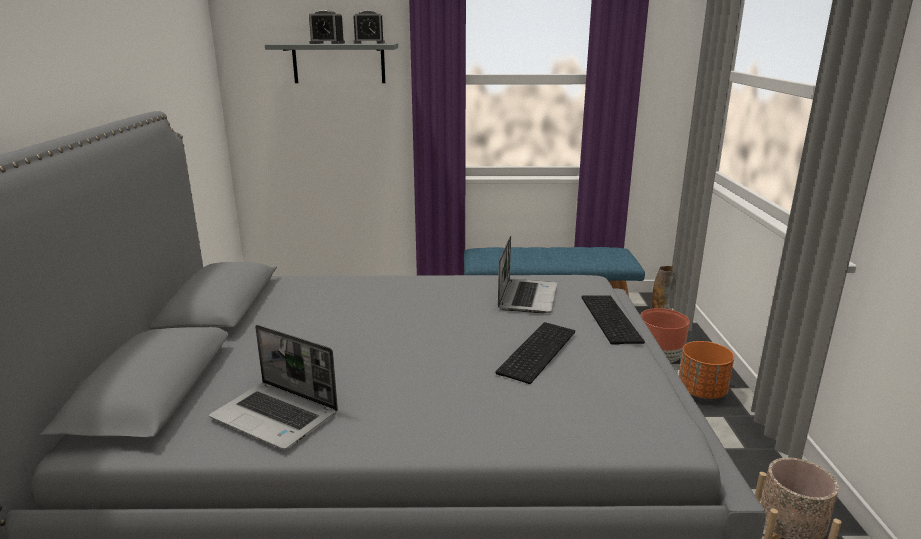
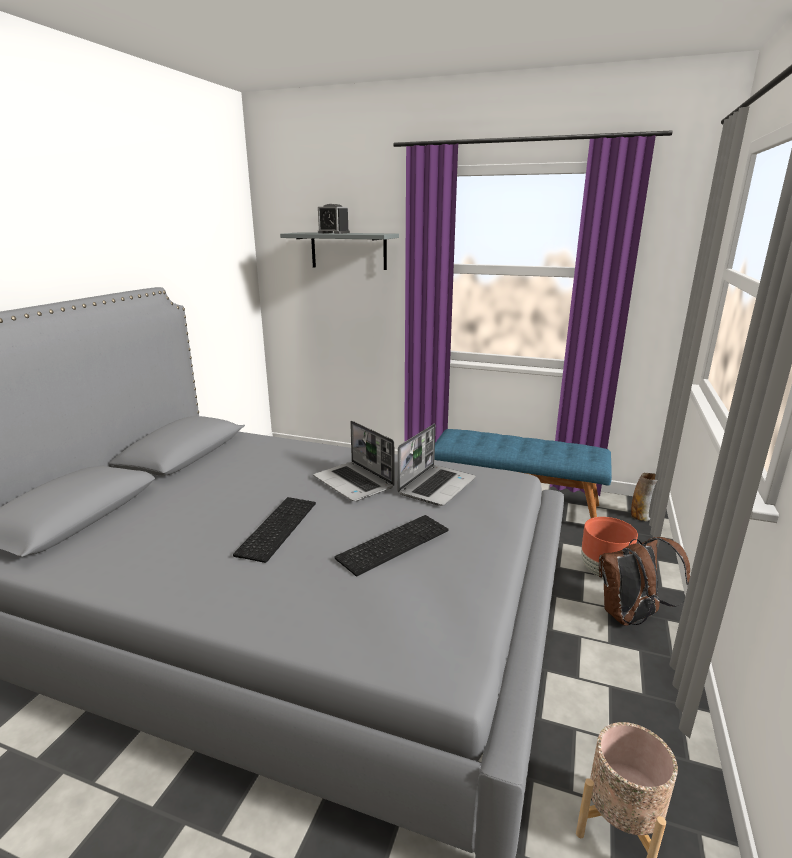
camera: 20 degrees right, 0 degrees up
(277, 416) = (131, 559): laptop -> laptop (354, 483)
(369, 43) = (369, 233): alarm clock -> none
(608, 318) = (497, 522): keyboard -> keyboard (276, 527)
(701, 392) = (630, 617): orange planter -> brown backpack

